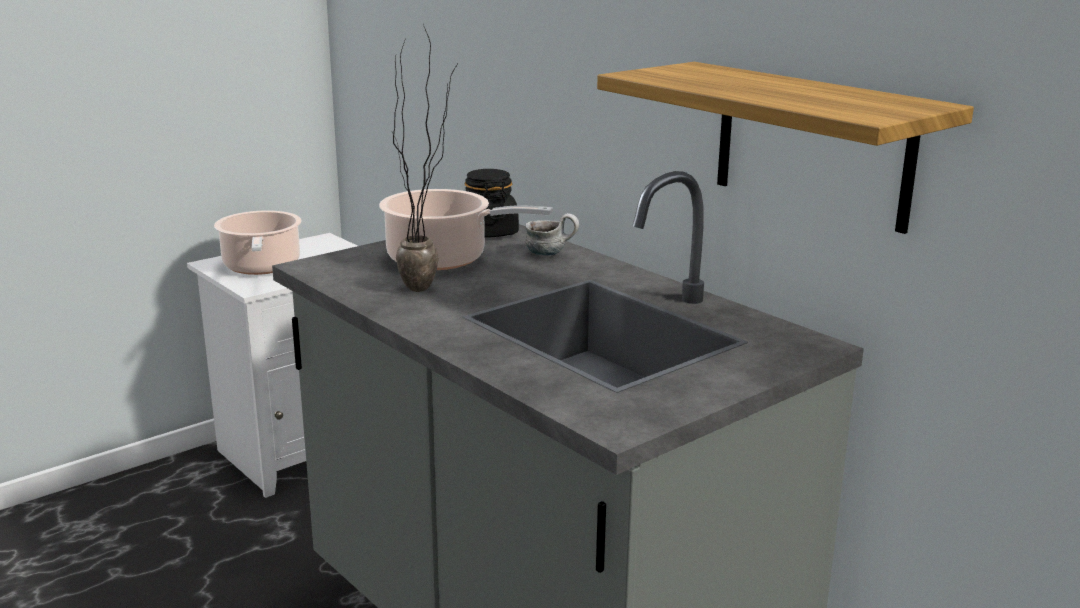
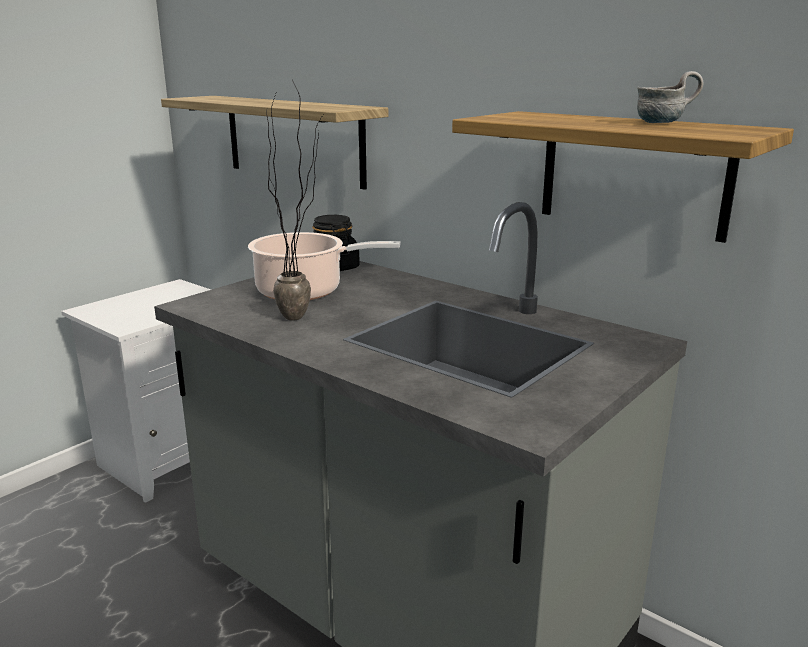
camera: 10 degrees left, 0 degrees up
(261, 267) = (128, 310): cooking pot -> none
(459, 74) = (293, 140): none -> shelf
(551, 253) = (393, 281): mug -> mug (665, 123)

